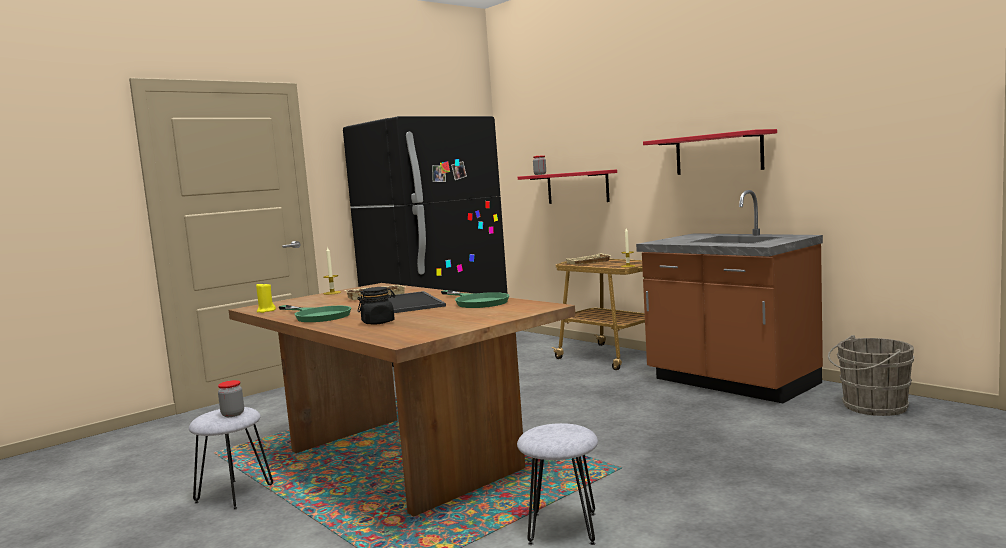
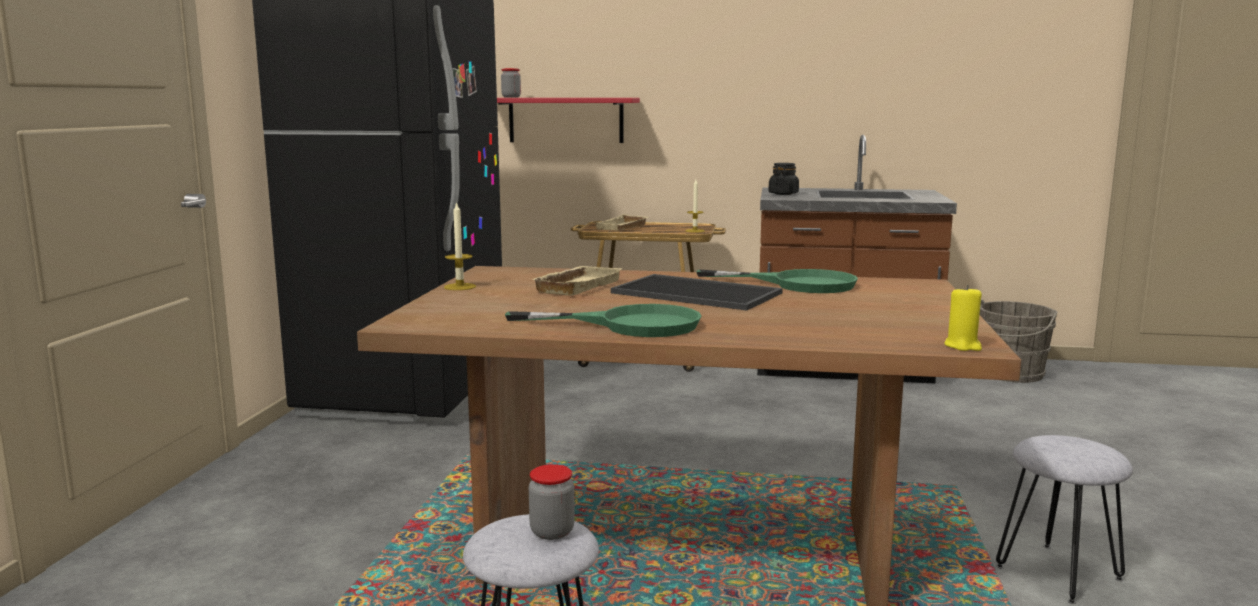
camera: 40 degrees left, 5 degrees up
(266, 311) = (471, 326): yellow candle -> yellow candle (963, 346)
(378, 322) = (795, 325): black jar -> black jar (783, 194)
(718, 153) = (801, 87): red shelf -> none

